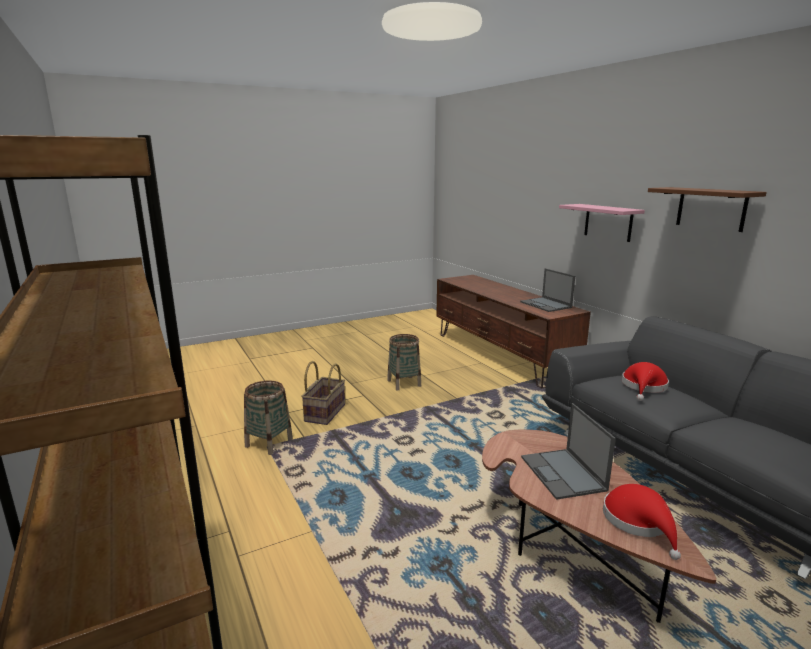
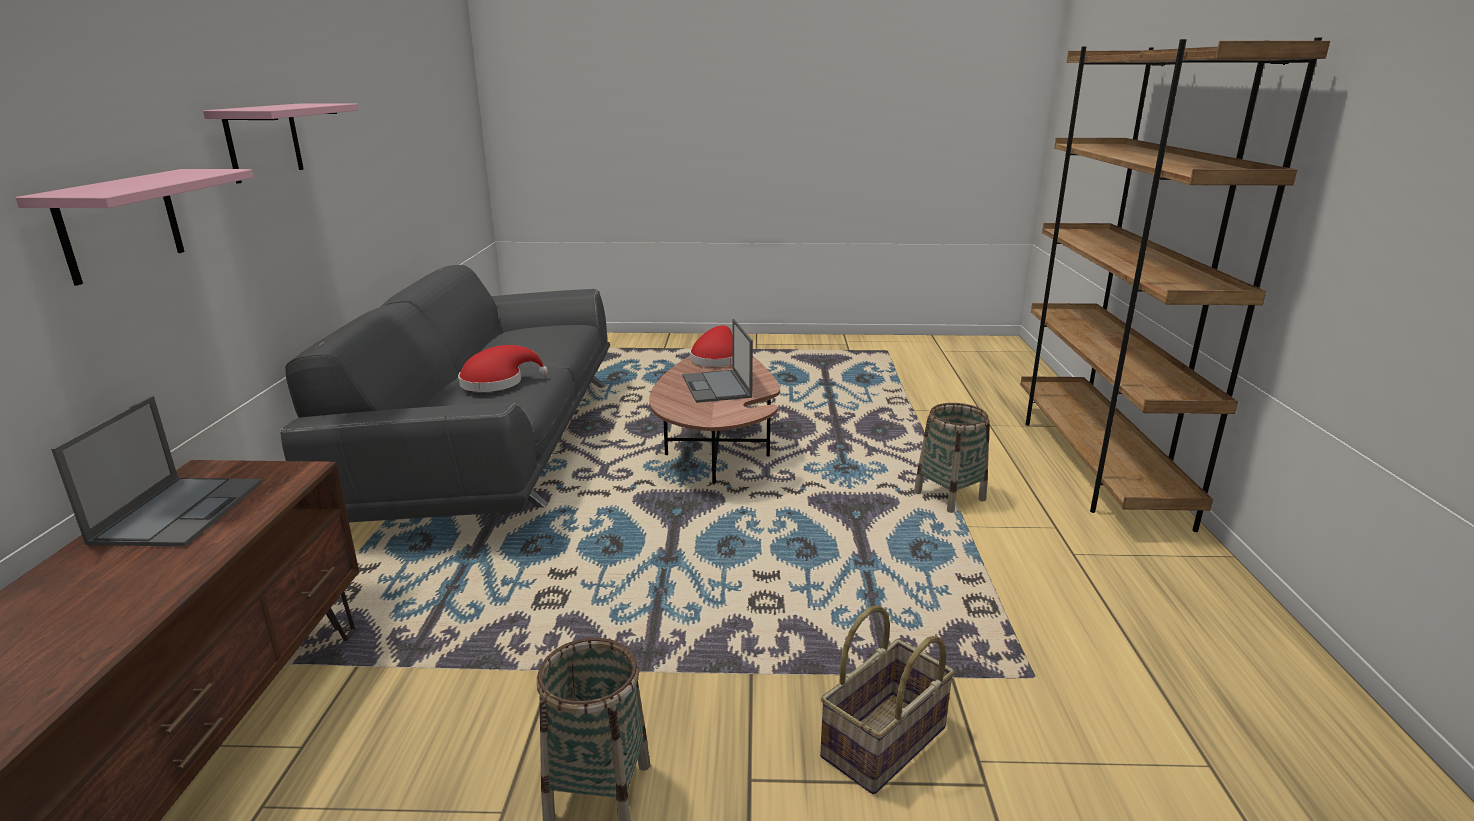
camera: 150 degrees left, 5 degrees up
(269, 443) = (1030, 688): basket -> basket (949, 496)
(563, 474) = (717, 387): laptop -> laptop turned 150 degrees clockwise
(711, 208) = (263, 141): brown shelf -> pink shelf

